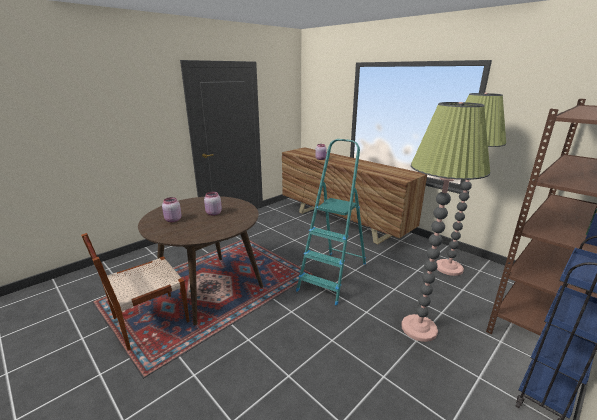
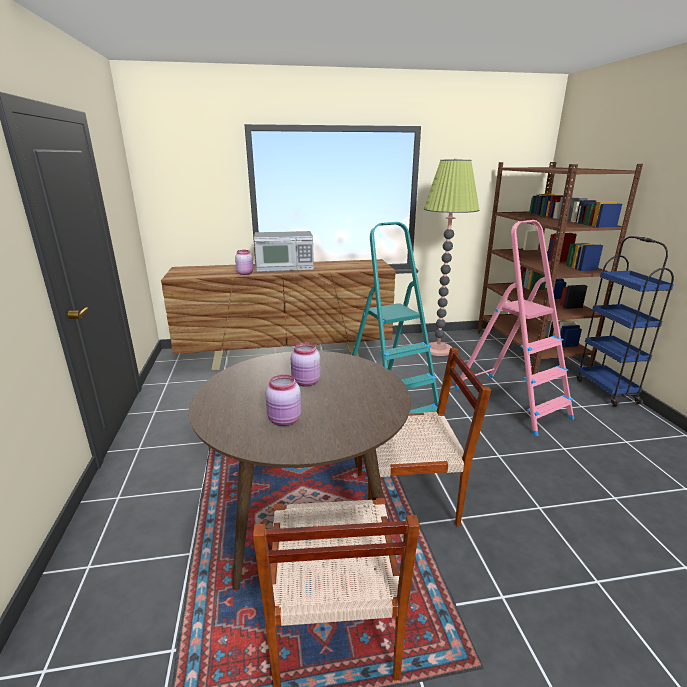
camera: 55 degrees left, 0 degrees up
(250, 314) = (408, 498): none -> chair
(350, 161) = (285, 267): none -> microwave
(419, 328) = (511, 402): floor lamp -> pink step ladder

